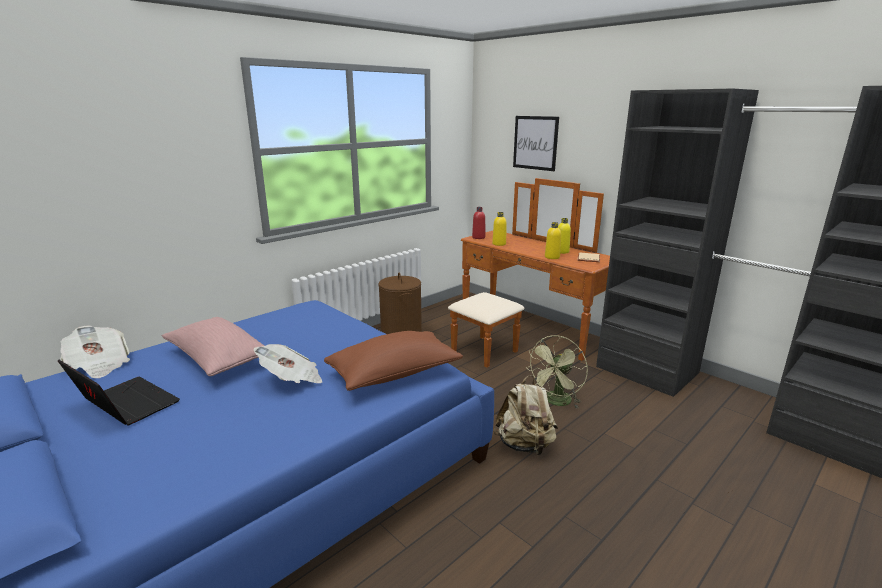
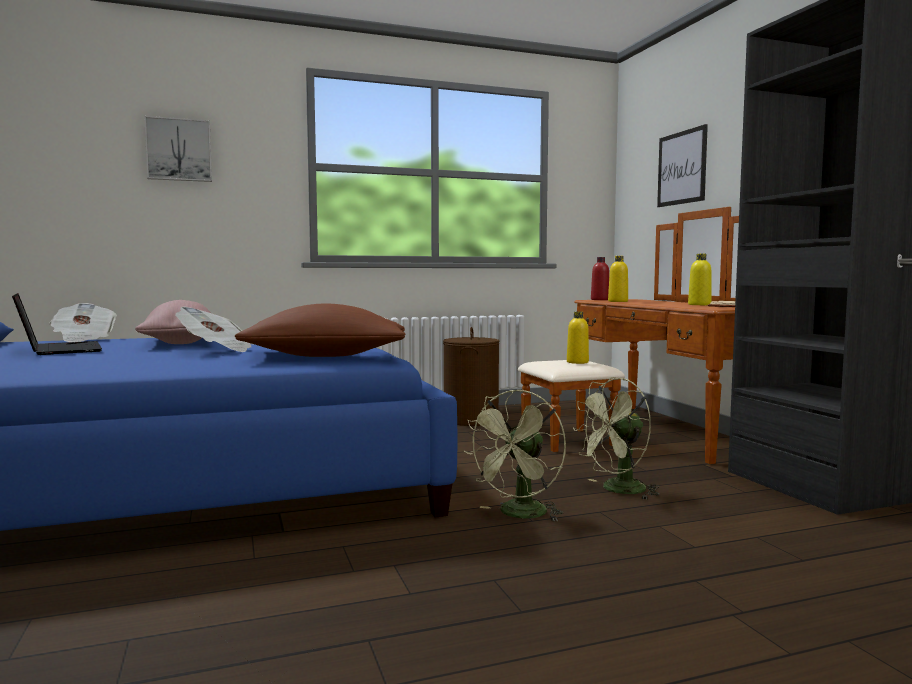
camera: 25 degrees right, 15 degrees down
(130, 150) = (179, 150): none -> picture
(525, 445) = (519, 515): beige backpack -> green fan
(552, 257) = (674, 305): yellow bottle -> yellow bottle (577, 362)

